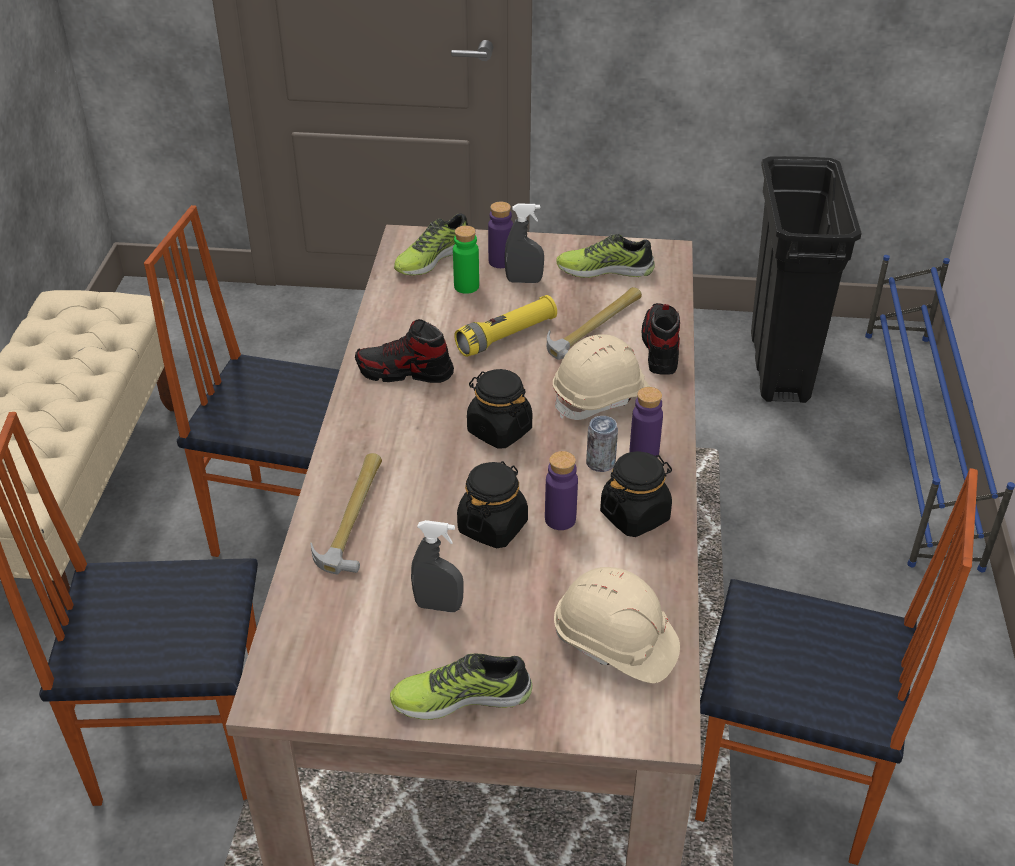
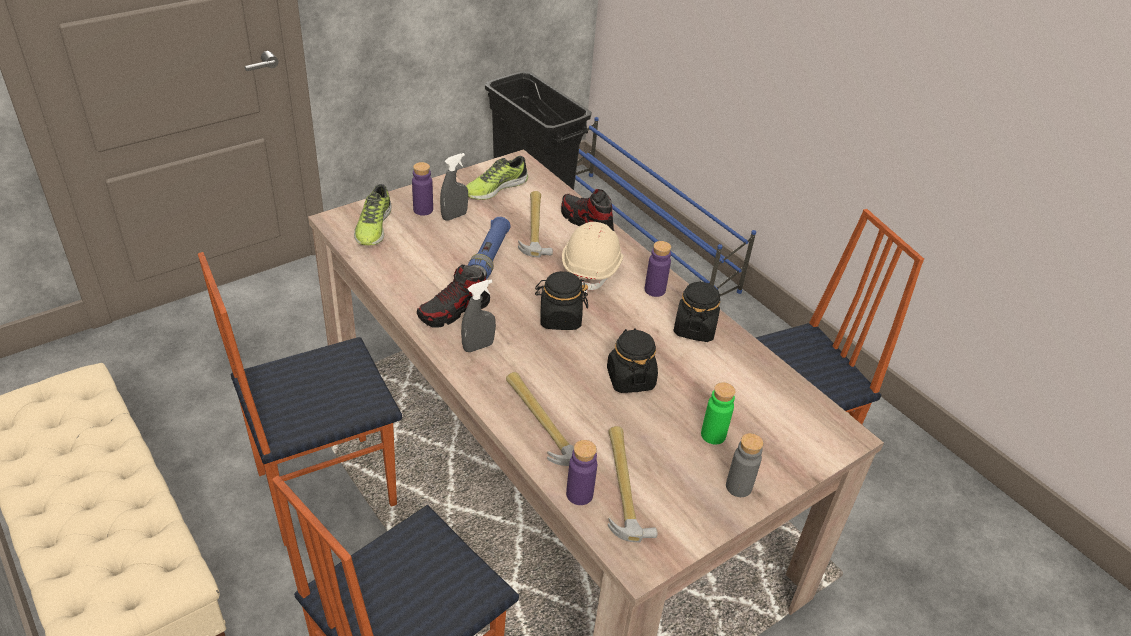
camera: 45 degrees left, 0 degrees up
(349, 620) = (624, 485): none -> hammer
(438, 606) = (661, 444): grey spray bottle -> grey spray bottle (478, 346)
(461, 696) = (738, 487): shoe -> grey bottle
(466, 286) = (421, 236): green bottle -> green bottle (713, 435)
(506, 336) = (489, 257): yellow flashlight -> blue flashlight
(560, 519) = (660, 353): purple bottle -> purple bottle (579, 494)
(600, 463) = (640, 308): can -> none
(615, 644) = (773, 406): beige hard hat -> none

